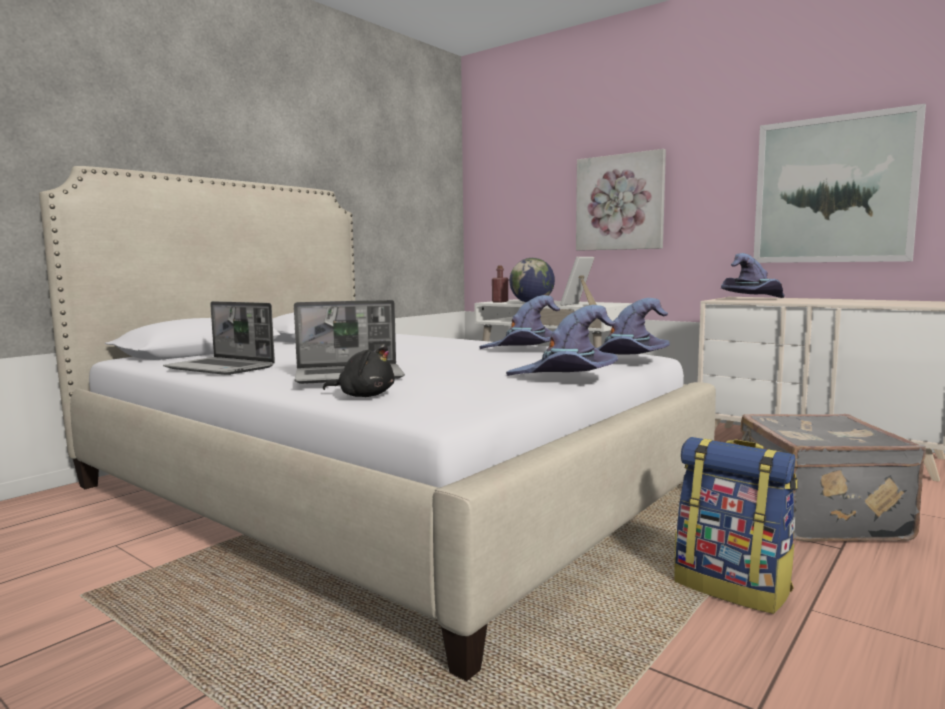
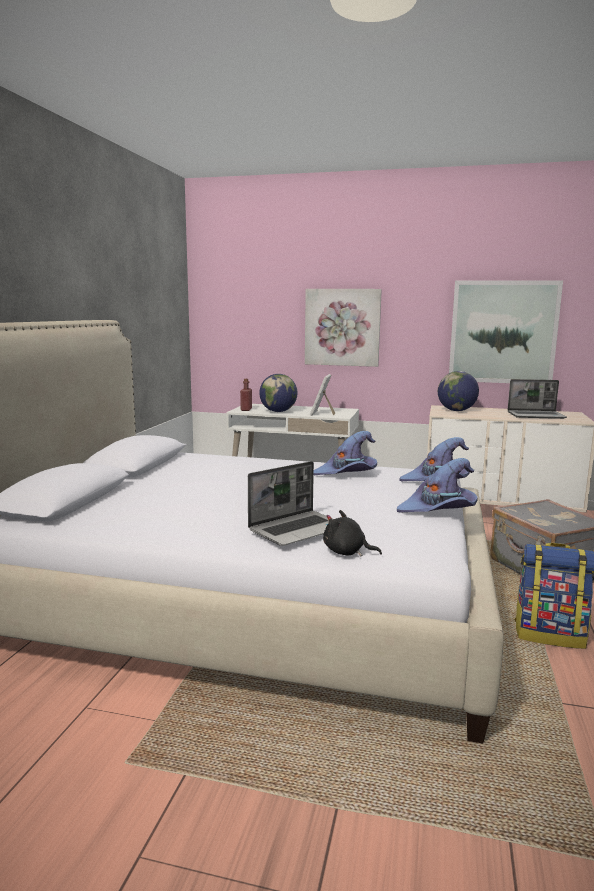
camera: 25 degrees left, 5 degrees up
(222, 368) = (150, 528): laptop -> laptop (536, 415)
(363, 396) = (347, 552): black plush toy -> black plush toy turned 150 degrees counterclockwise
(752, 299) = (456, 410): purple hat -> globe

